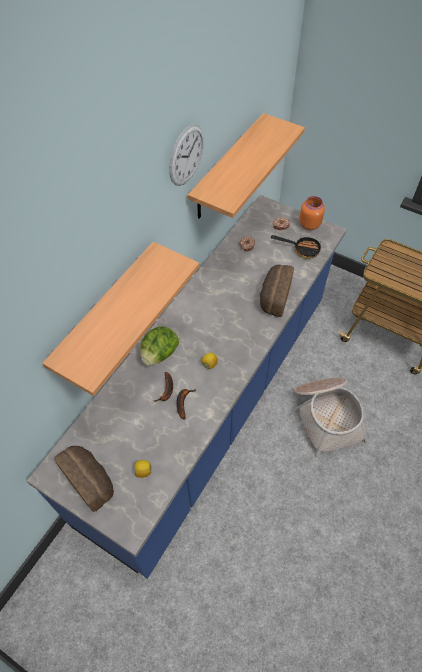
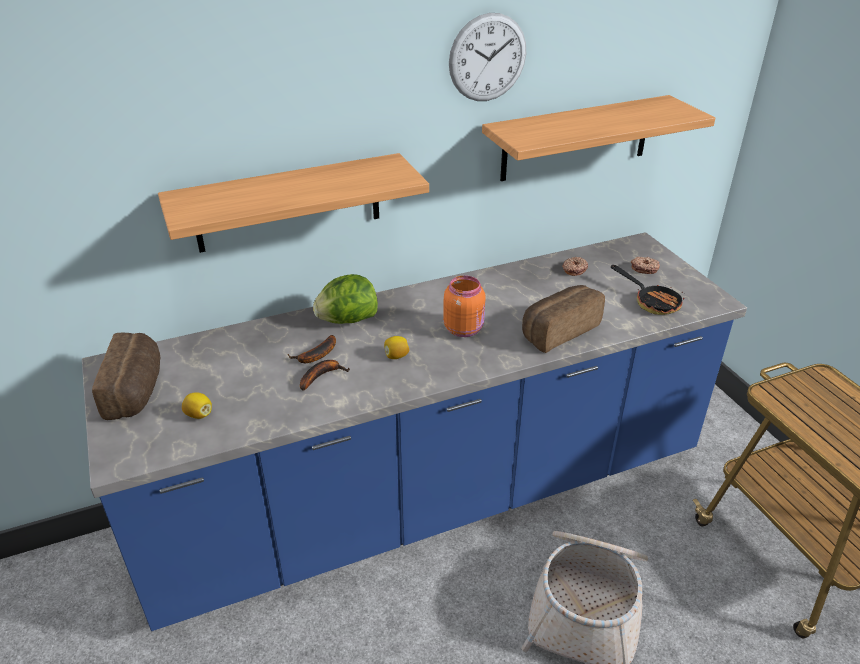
camera: 35 degrees right, 20 degrees down
(309, 224) = (690, 282): orange jar -> orange jar (464, 329)

